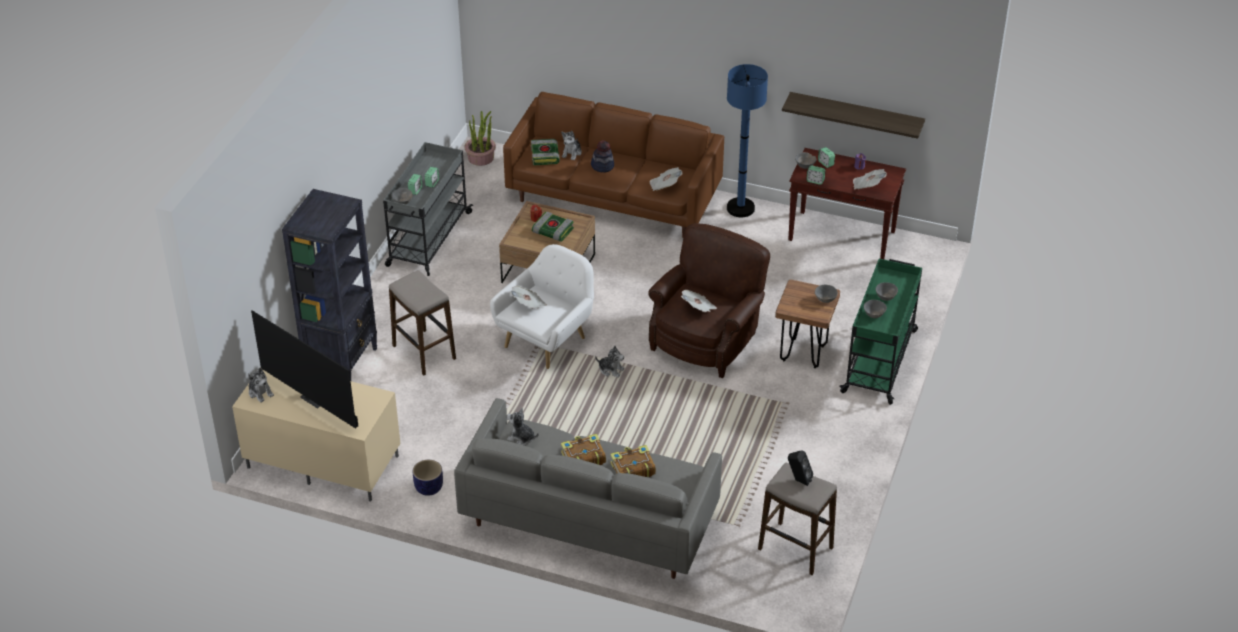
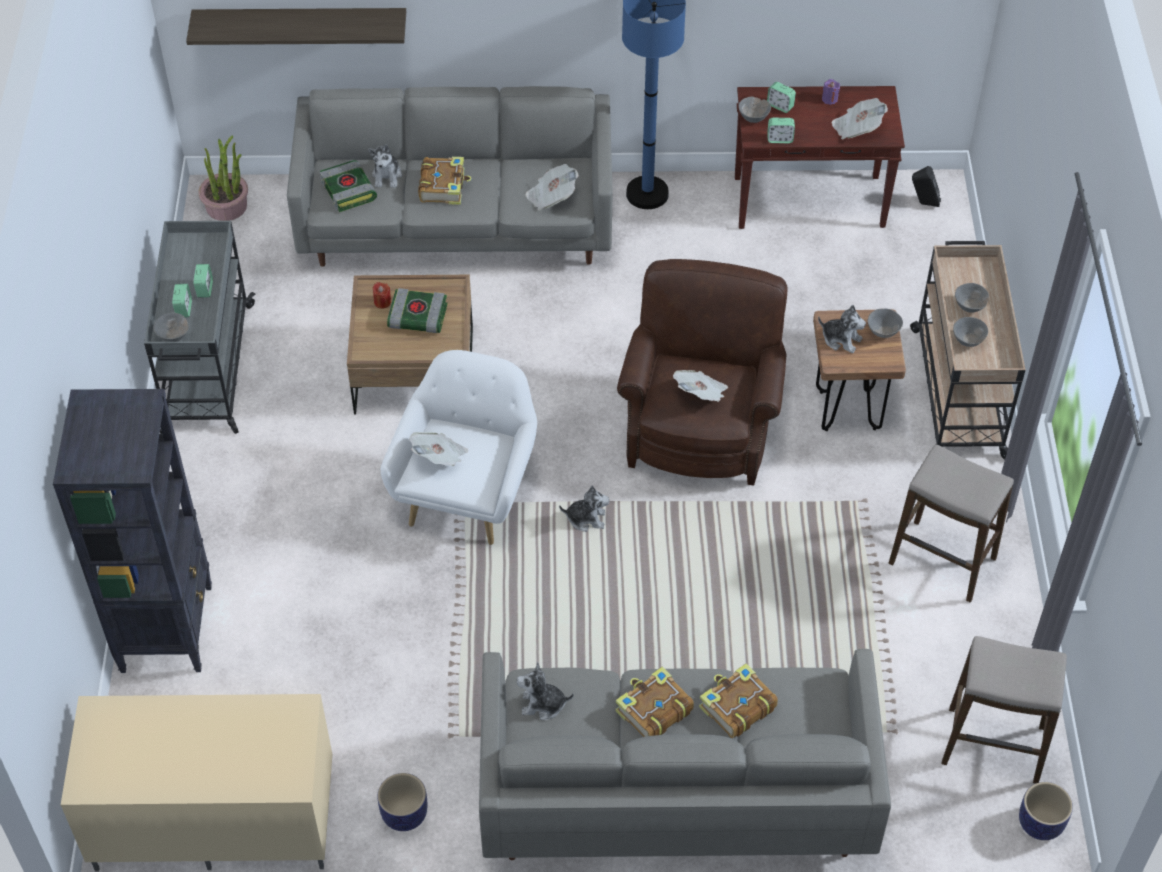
camera: 20 degrees left, 10 degrees up
(260, 392) = (97, 763): plush toy -> plush toy (841, 339)
(315, 398) = (194, 745): television -> none
(424, 352) = (289, 571): stool -> stool (942, 561)
(602, 166) = (443, 186): hat -> book
(614, 199) = (458, 225): brown sofa -> grey sofa
(798, 480) = (1009, 662): black speaker -> black speaker (923, 203)
(802, 595) = (1040, 823): none -> planter
(856, 115) = (817, 25): shelf -> shelf (300, 23)
(880, 360) = (957, 391): green cart -> beige cart

